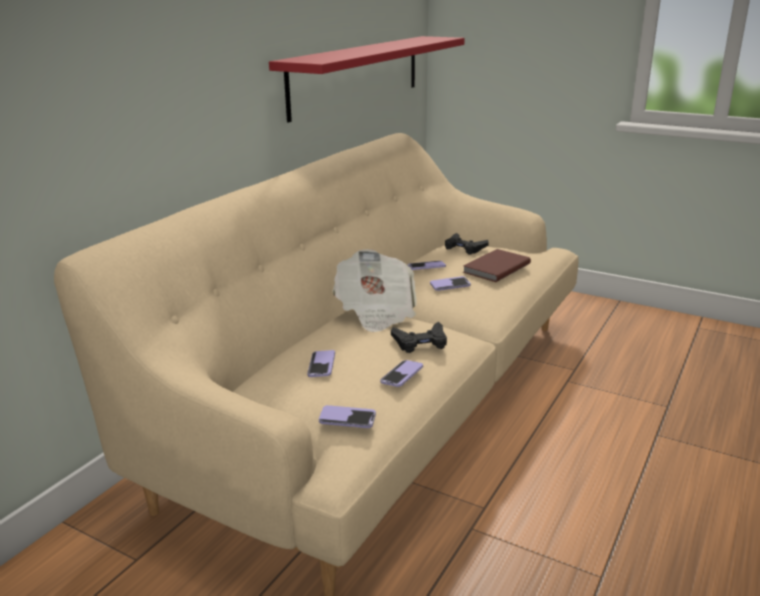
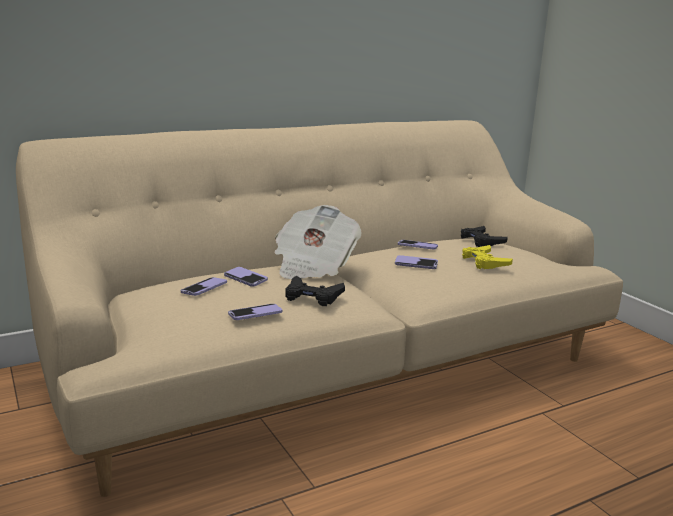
camera: 30 degrees right, 5 degrees down
(347, 418) = (160, 329): phone -> phone (245, 278)
(357, 75) = (425, 53): red shelf -> none
(494, 268) = (484, 262): brown book -> yellow game controller

